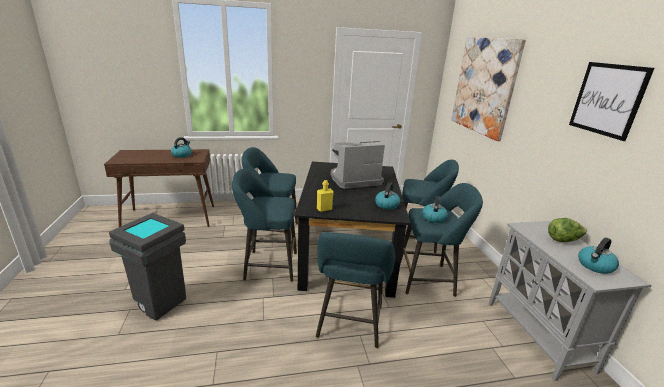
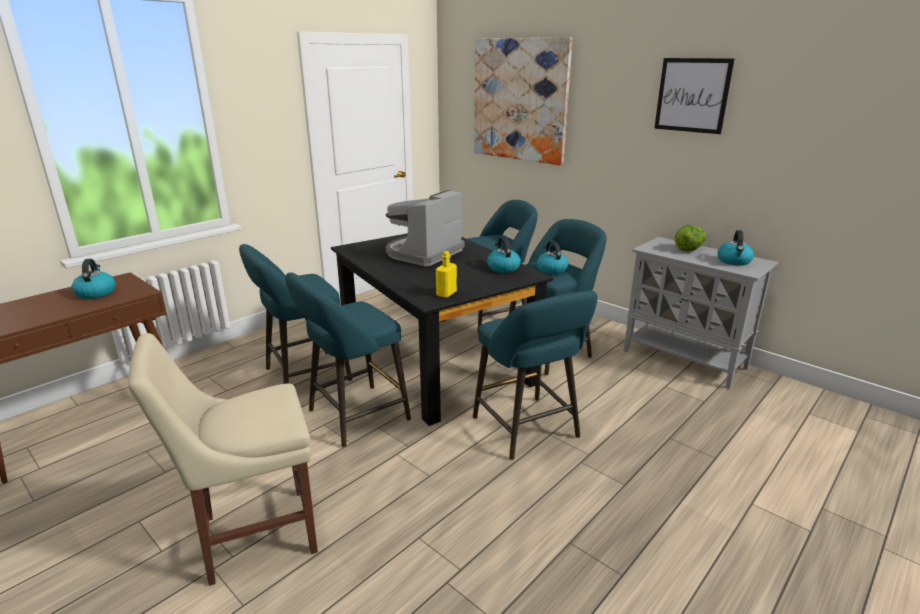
camera: 35 degrees left, 0 degrees up
(159, 303) = (252, 535): grey trash can -> beige chair

